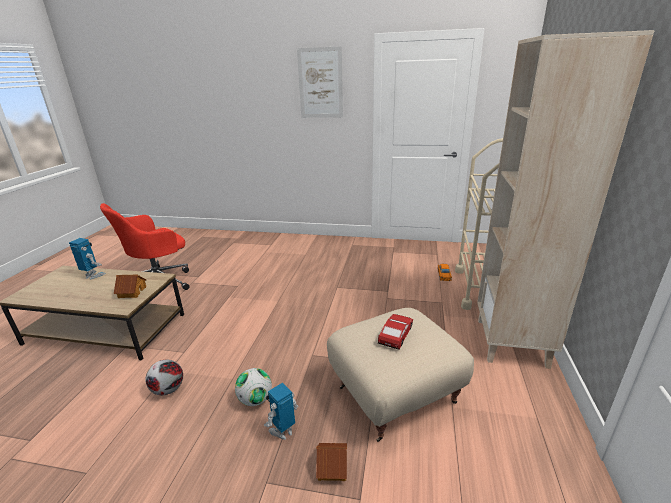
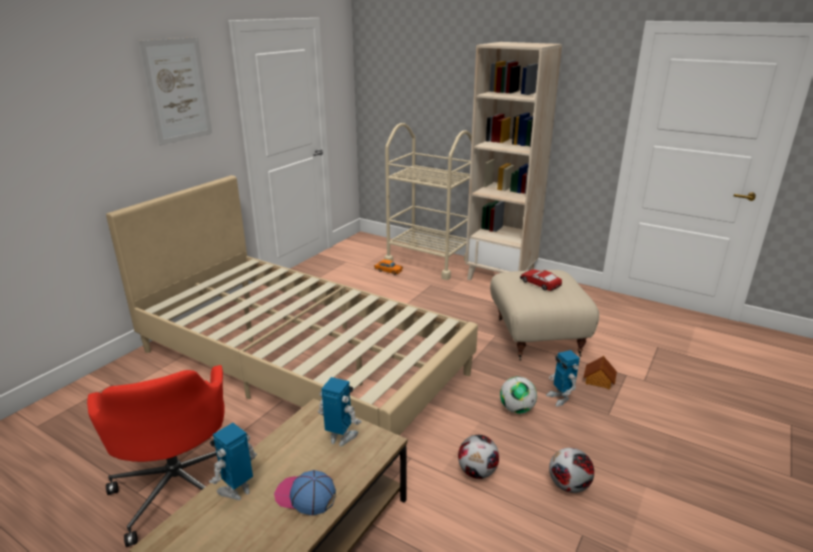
camera: 70 degrees left, 0 degrees up
(81, 294) = (305, 496): none -> cap
(132, 292) = (340, 438): toy house -> toy robot
(147, 455) = (568, 486): none -> football
(282, 279) = (301, 361): none -> beige bed

